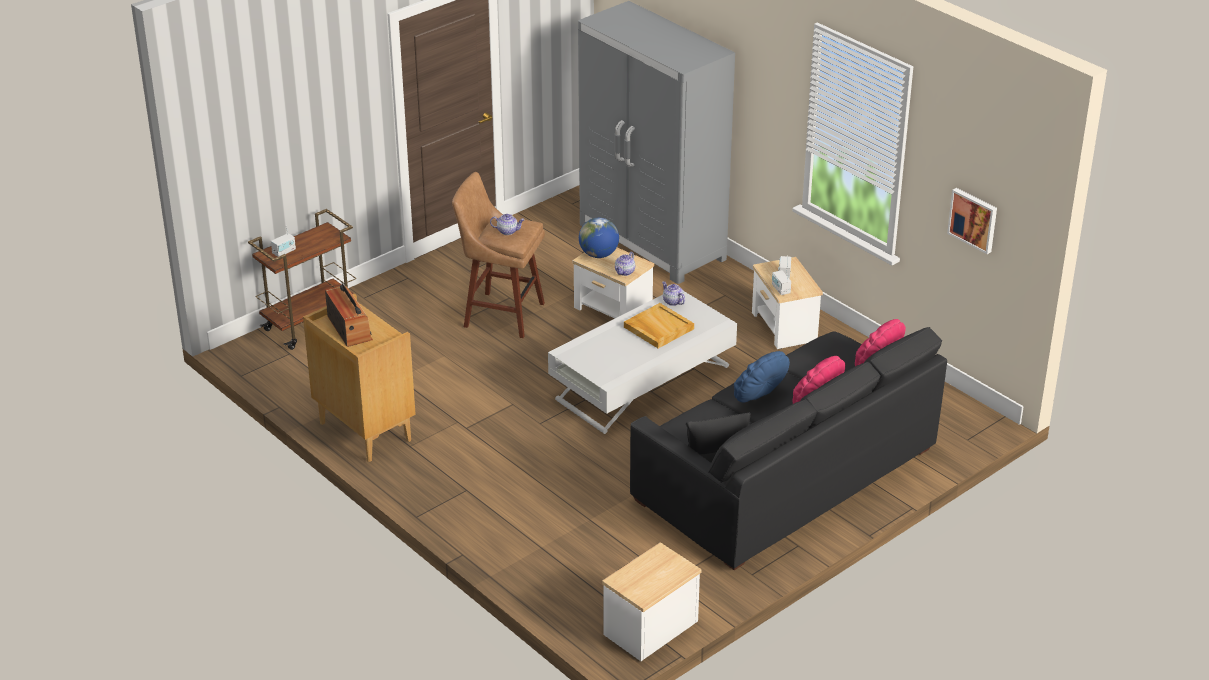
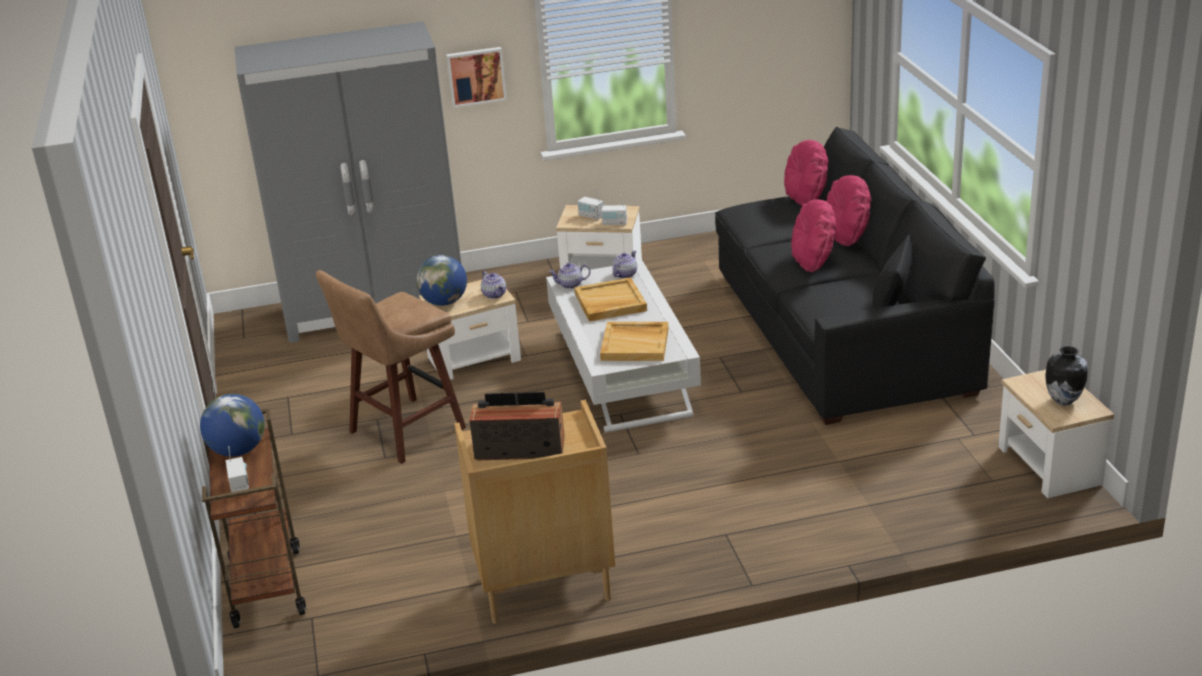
camera: 60 degrees left, 5 degrees down
(319, 237) = (238, 451): none -> globe
(507, 231) = (400, 311): teapot -> teapot (625, 274)
(604, 357) = (635, 344): none -> beige tray
(646, 579) = (1063, 400): none -> vase
(760, 400) = (813, 263): blue pillow -> pink pillow
(973, 219) = (768, 32): picture -> picture (476, 76)

